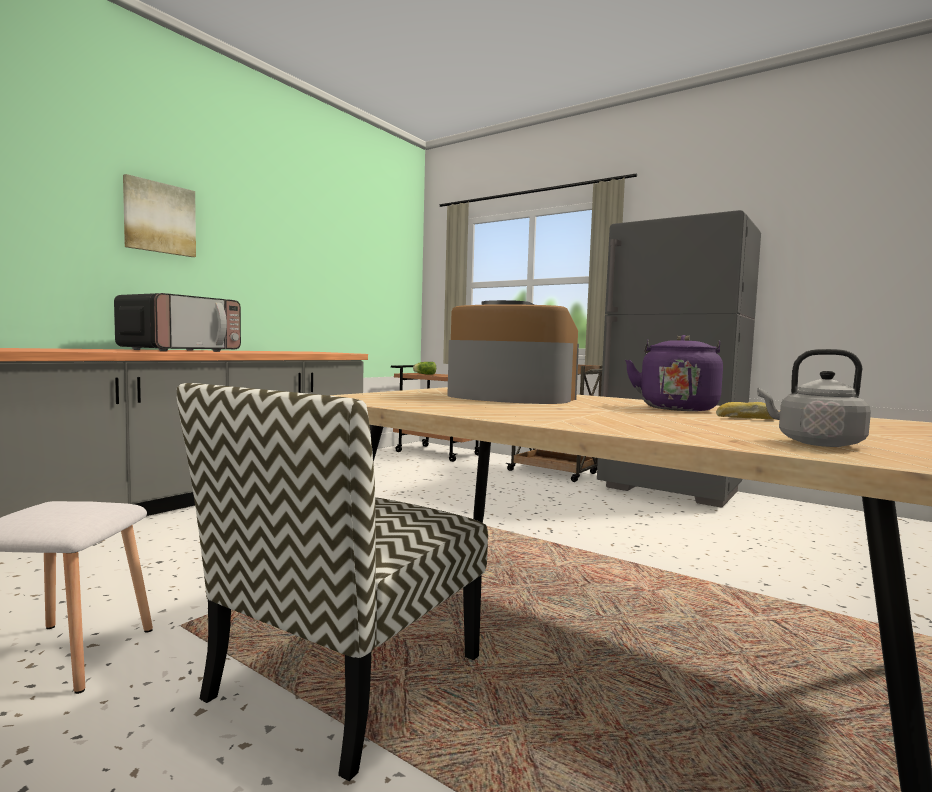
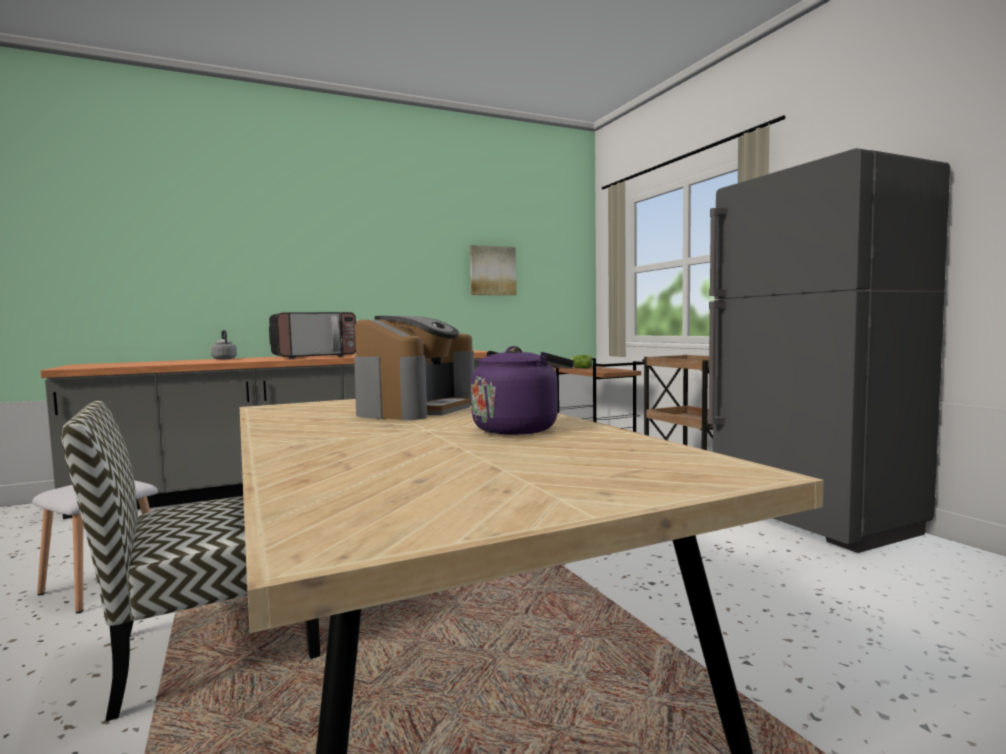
camera: 30 degrees right, 0 degrees up
(159, 218) = (313, 247): picture -> picture (492, 271)
(508, 397) = (416, 409): coffee machine -> coffee machine turned 60 degrees clockwise
(746, 418) = (513, 448): bread -> none
(815, 443) = (369, 489): grey kettle -> grey kettle (224, 359)

